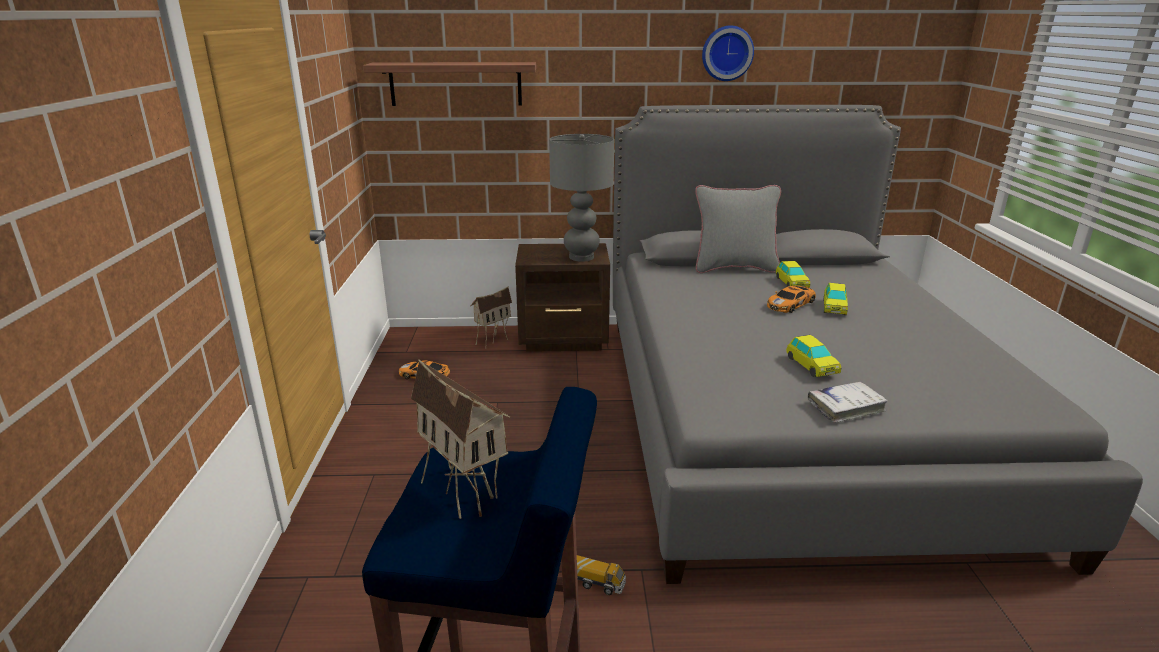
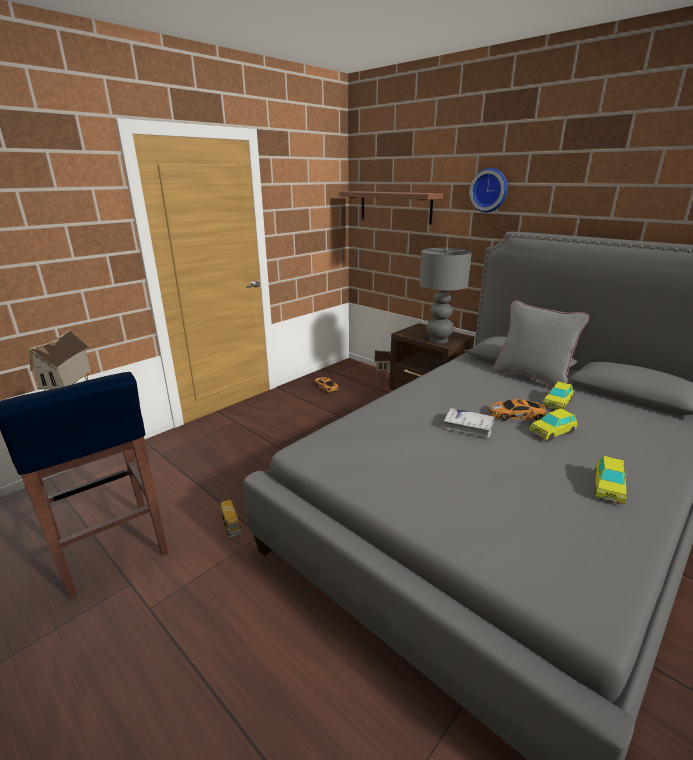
camera: 45 degrees right, 0 degrees up
(726, 53) = (594, 189): wall clock -> wall clock (489, 190)
(811, 366) = (430, 457): toy car -> toy car (608, 488)
(846, 407) = (392, 492): white book -> white book (468, 426)

